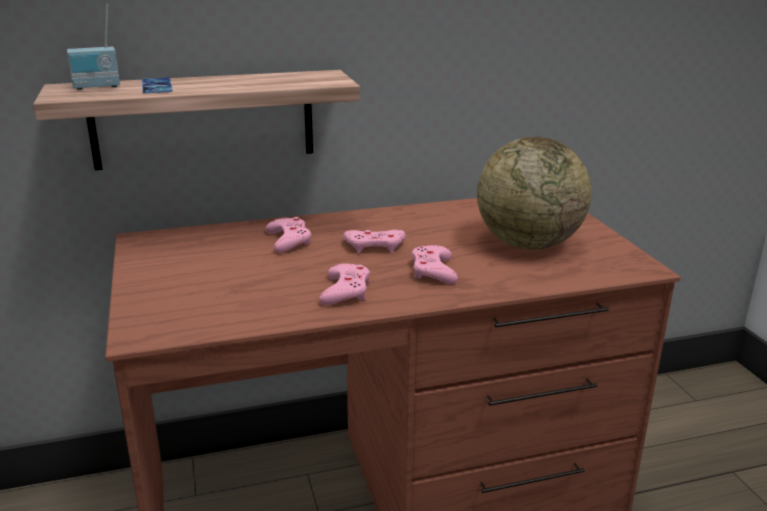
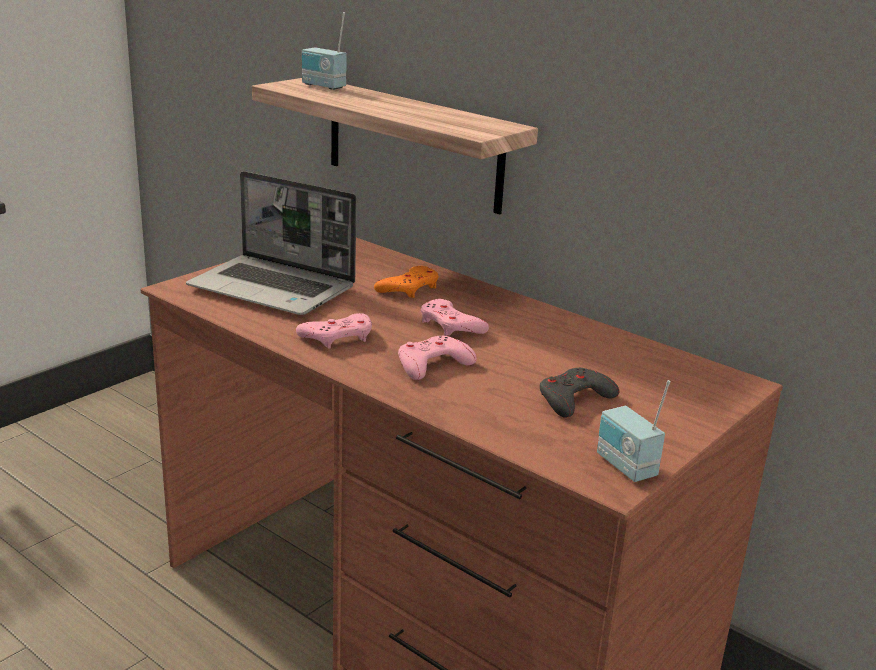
camera: 55 degrees right, 0 degrees up
(157, 86) = (354, 97): phone -> none
(211, 290) = (274, 288): none -> laptop
(289, 240) = (409, 288): pink game controller -> orange game controller
(528, 244) = (574, 399): globe -> grey game controller
(626, 258) = (624, 467): none -> radio

